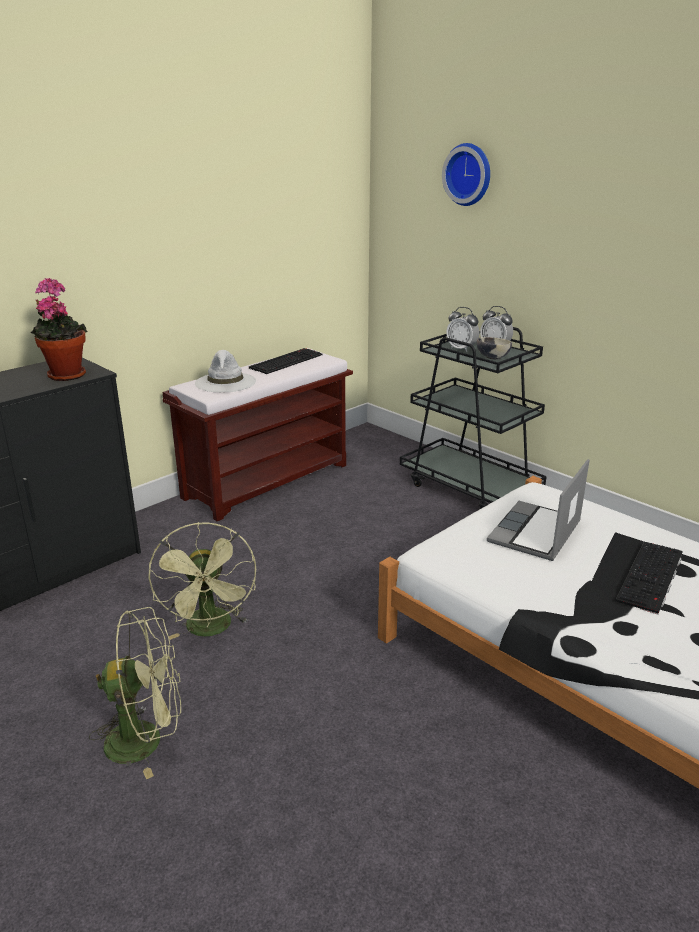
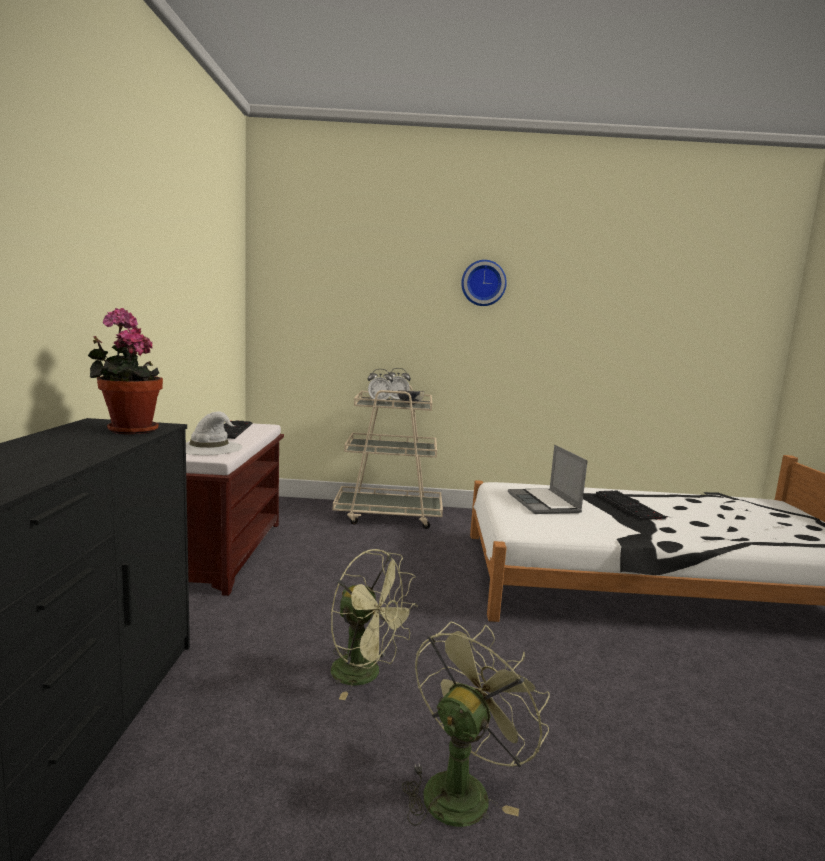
camera: 45 degrees left, 15 degrees down
(469, 174) = (352, 275): wall clock -> wall clock (483, 283)
(470, 487) = (389, 515): black cart -> beige cart

